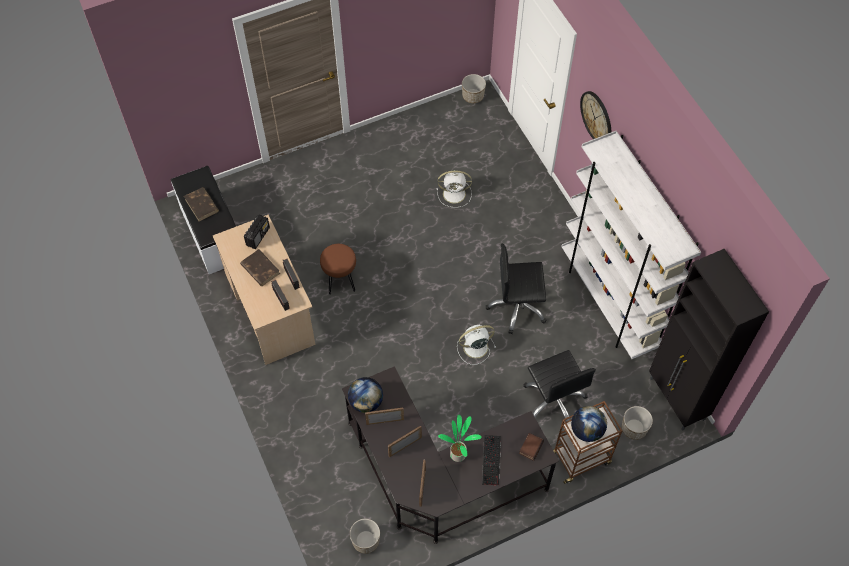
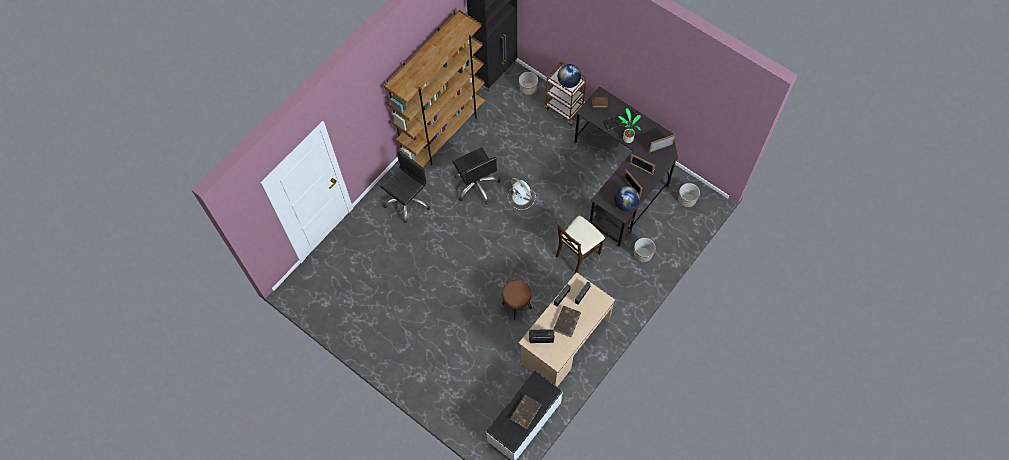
camera: 115 degrees left, 5 degrees up
(367, 373) = (577, 253): none -> beige chair
(455, 194) = (400, 265): white fan -> none
(473, 96) = (298, 294): planter -> planter (643, 254)
(554, 400) = (533, 137): black office chair -> black office chair (407, 201)
(596, 117) = (363, 115): wall clock -> none
(609, 302) = (443, 133): white bookcase -> brown bookcase

